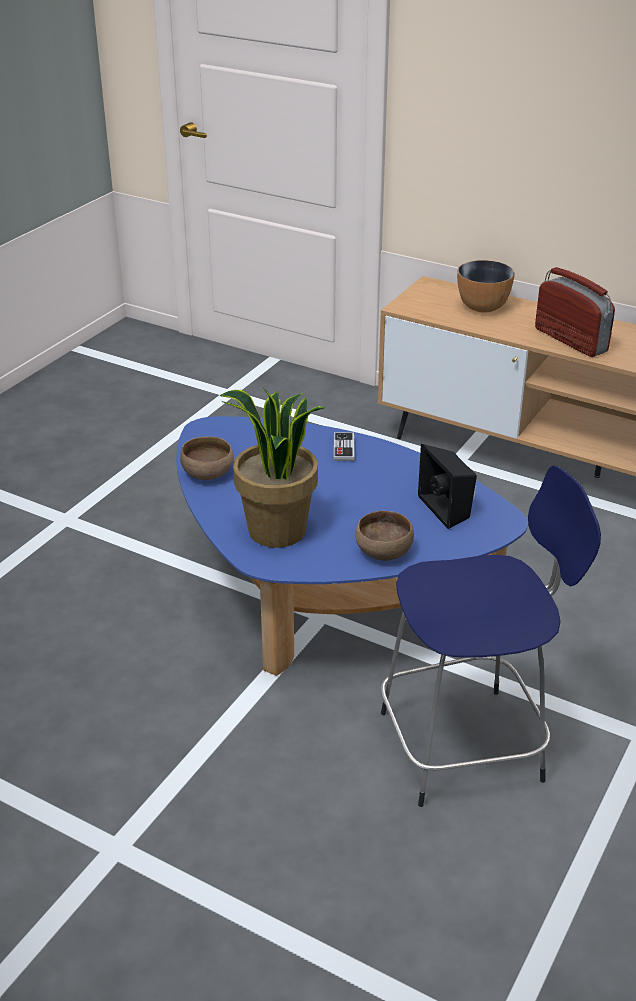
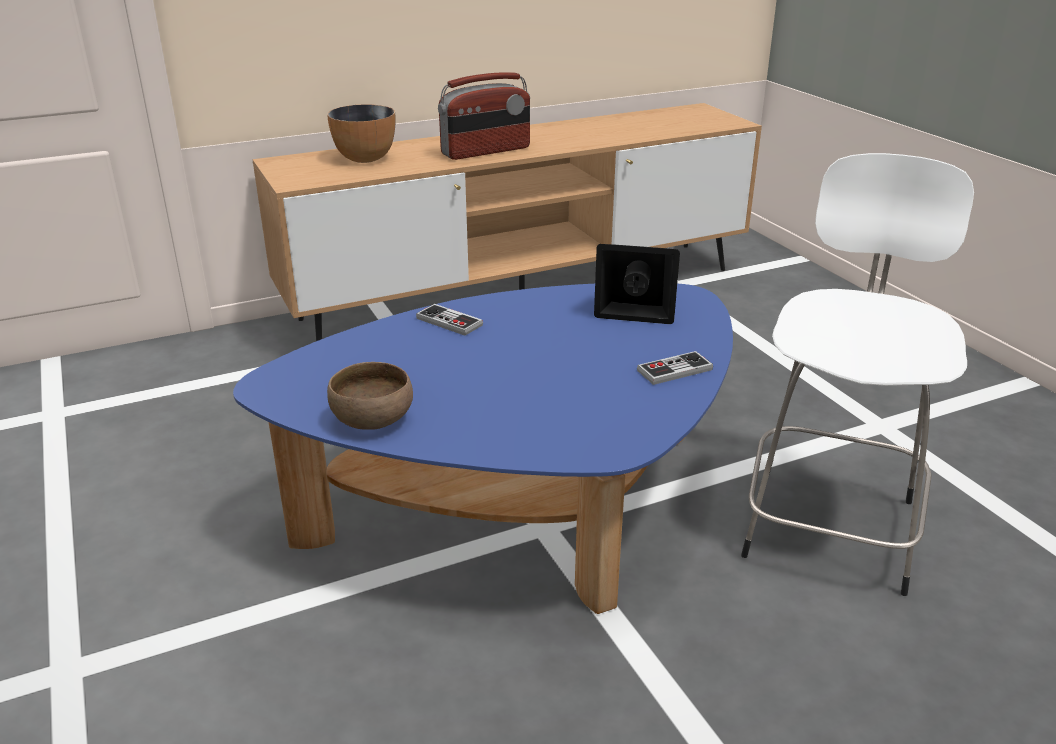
camera: 55 degrees left, 5 degrees down
(276, 531) = (561, 418): potted plant -> none
(382, 552) = (674, 370): brown bowl -> game controller
(467, 745) = (830, 523): blue stool -> white stool
(571, 340) = (486, 151): radio -> radio turned 150 degrees clockwise

